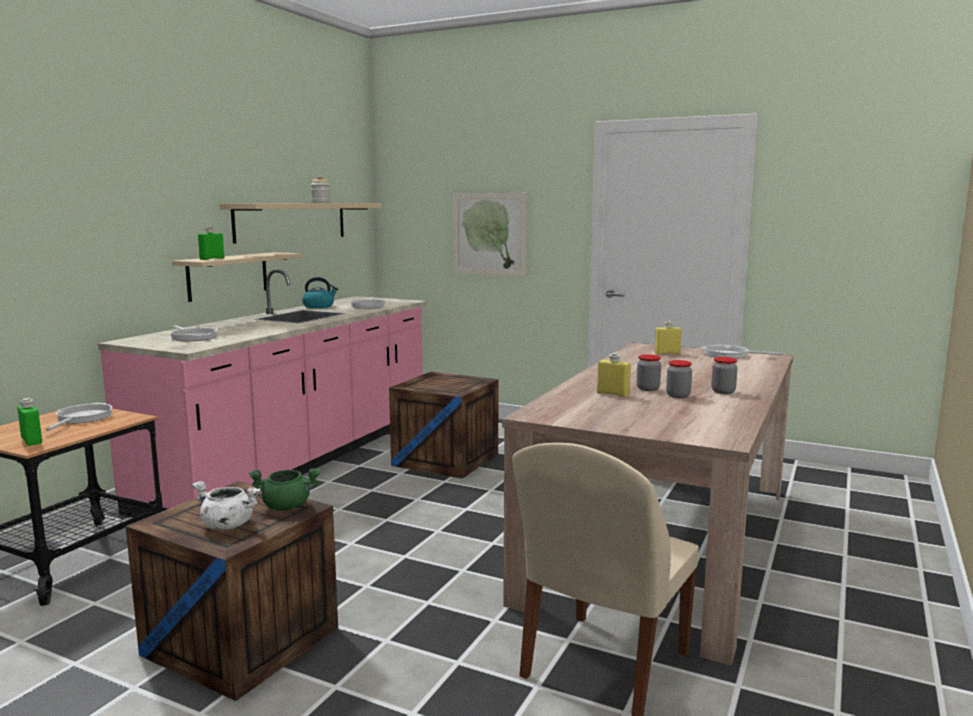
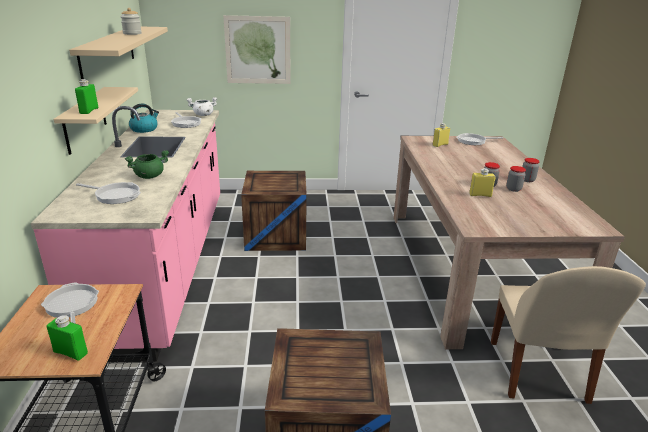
camera: 30 degrees left, 15 degrees up
(227, 525) = (341, 379): white cooking pot -> white cooking pot (203, 115)
(287, 506) = (353, 343): green cooking pot -> green cooking pot (149, 176)

